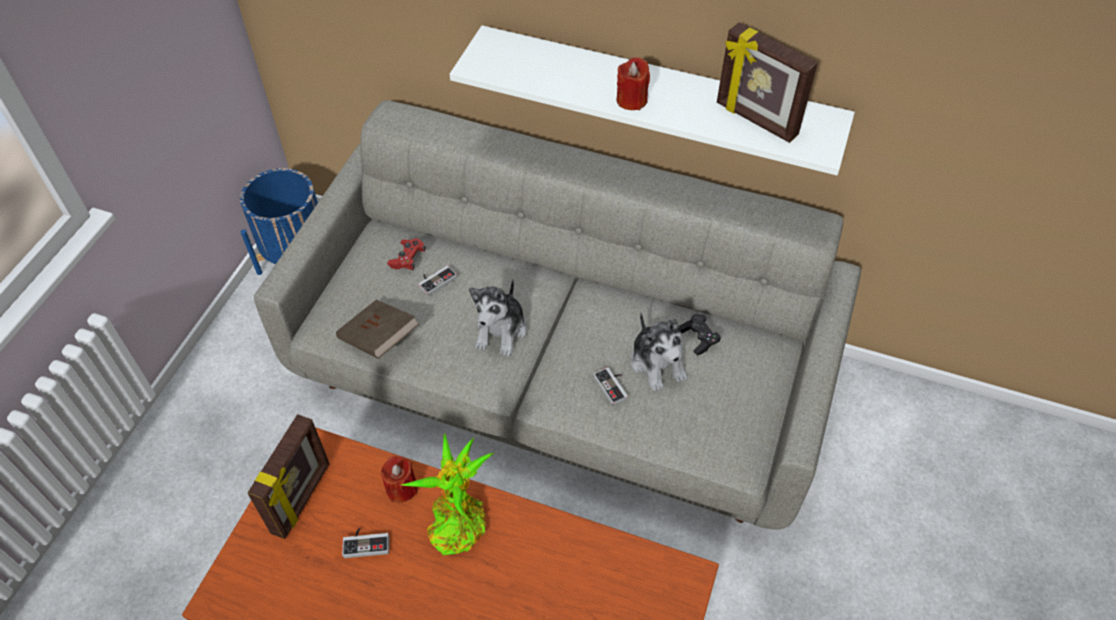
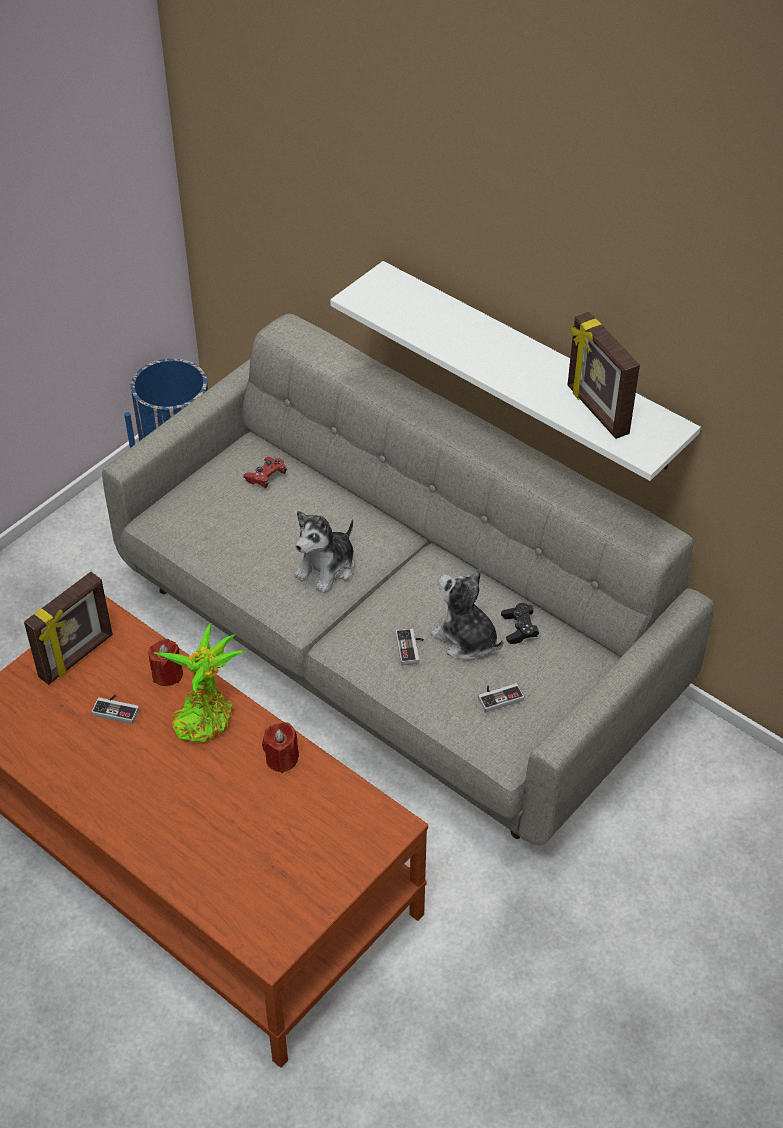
camera: 20 degrees right, 5 degrees down
(379, 339) = (206, 544): brown book -> none
(435, 280) = (283, 504): game controller -> game controller (499, 696)
(631, 100) = (487, 364): red candle -> red candle (282, 759)
(657, 363) = (465, 639): plush toy -> plush toy turned 135 degrees clockwise

